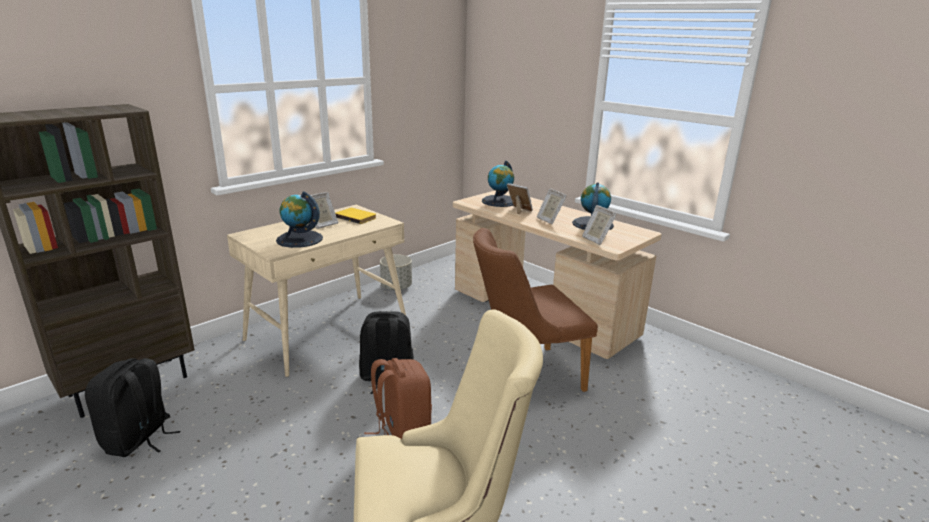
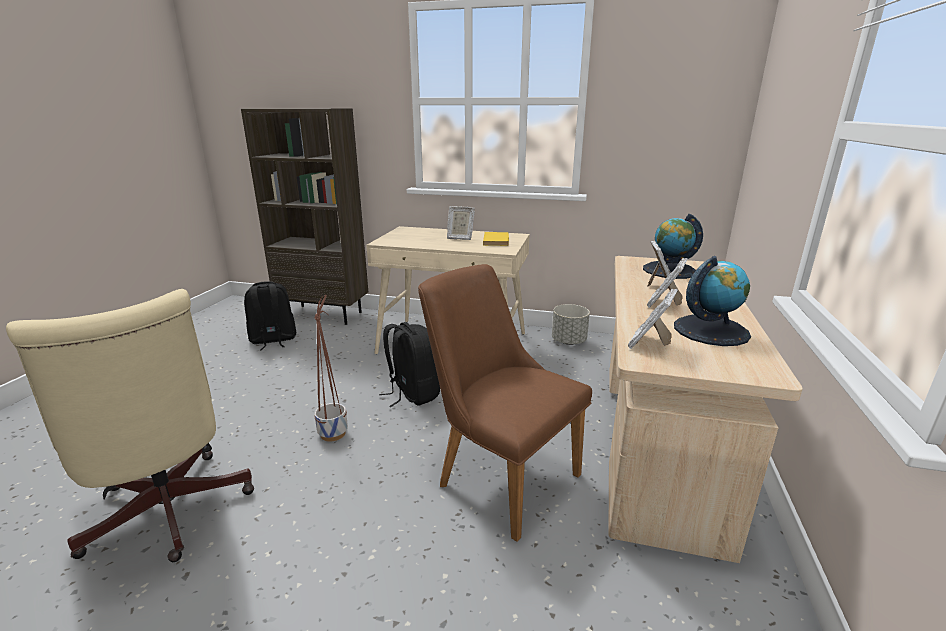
camera: 60 degrees right, 0 degrees up
(299, 239) = (418, 240): globe -> none
(401, 436) = (333, 433): brown backpack -> planter

